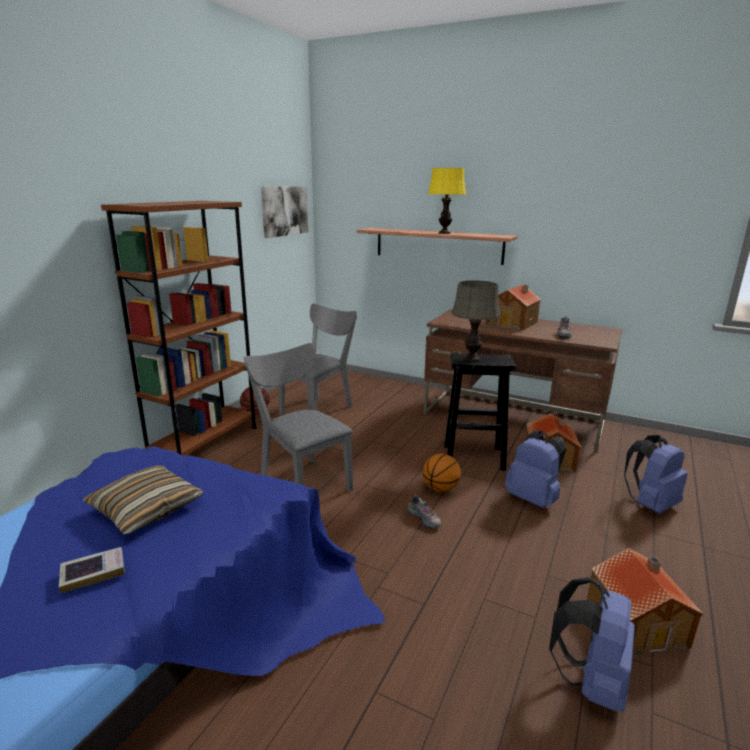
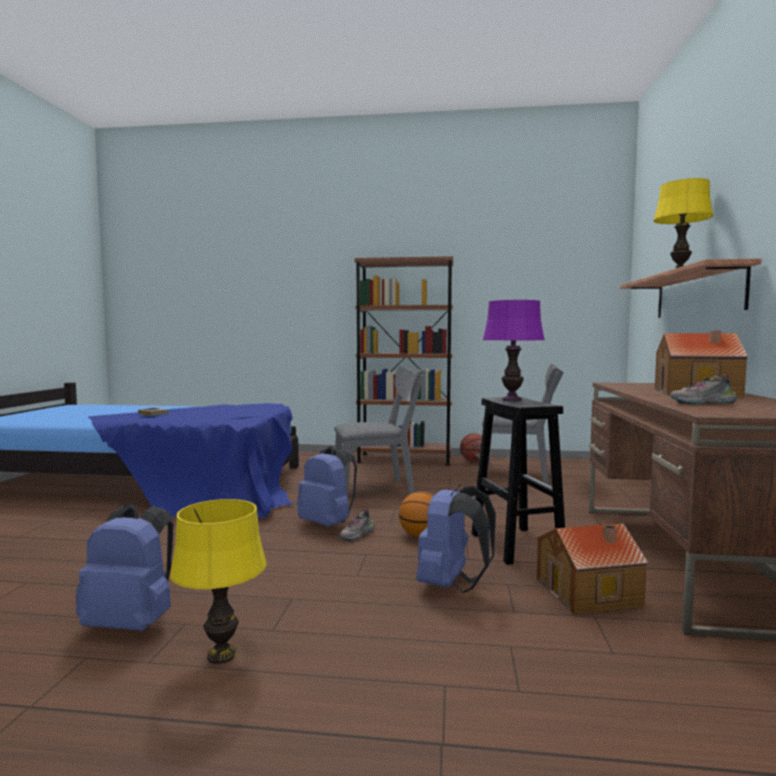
camera: 70 degrees right, 15 degrees down
(146, 509) = (212, 412): pillow -> none
(284, 211) = (573, 274): picture -> none
(302, 480) = (380, 489): grey chair -> grey chair turned 45 degrees clockwise
(471, 359) = (511, 400): grey table lamp -> purple table lamp
(637, 621) = (222, 655): toy house -> yellow table lamp
(650, 504) = (543, 688): blue backpack -> blue backpack (328, 524)

